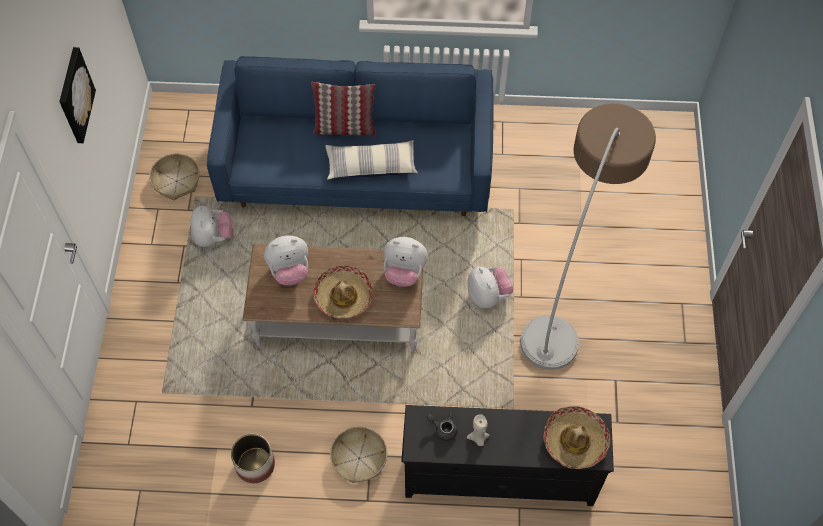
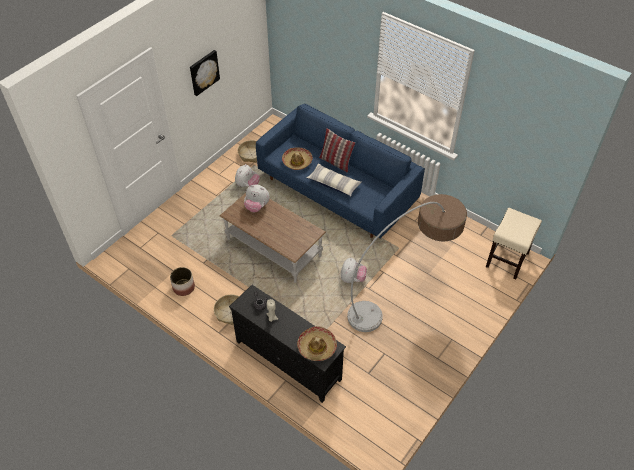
camera: 35 degrees right, 10 degrees down
(343, 296) = (271, 230): hat -> hat (297, 161)
(404, 272) = (308, 235): plush toy -> none
(663, 144) = (507, 260): none -> beige stool

